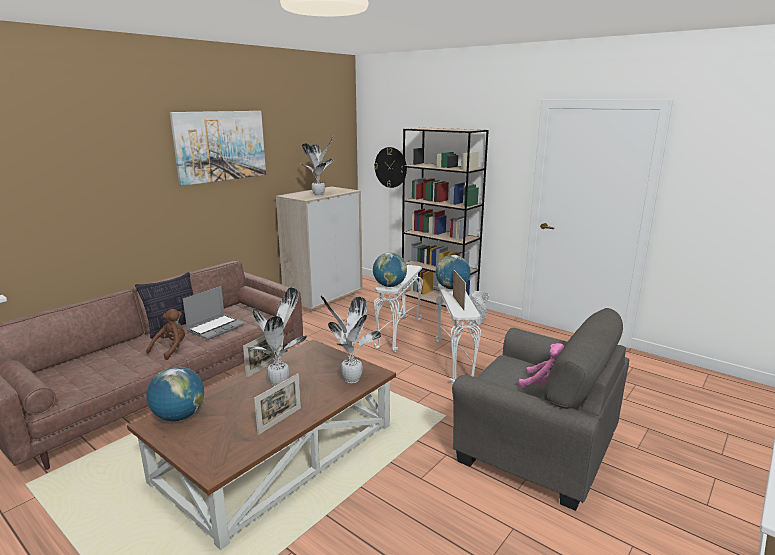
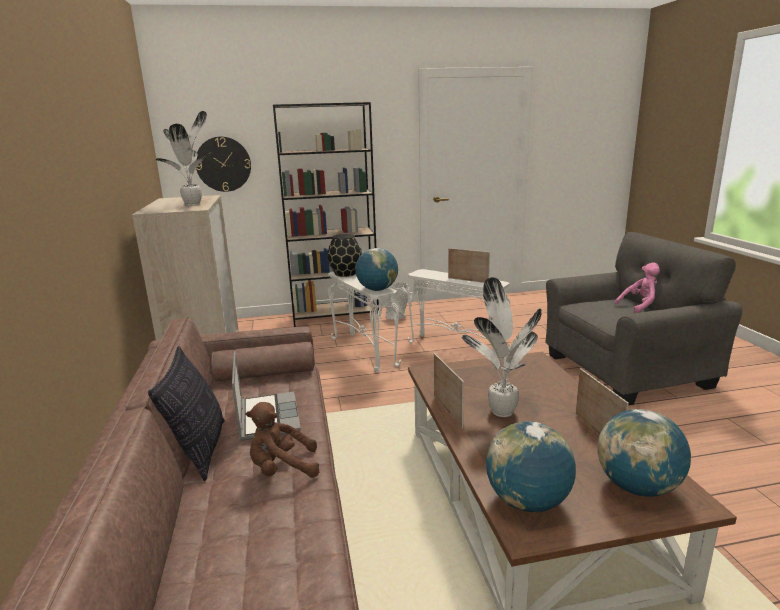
camera: 50 degrees left, 0 degrees up
(171, 349) = (282, 469): brown plush toy -> brown plush toy turned 75 degrees counterclockwise
(221, 146) = (70, 126): picture -> none
(350, 379) = (535, 374): potted plant -> none
(408, 269) = (345, 274): none -> black vase
(452, 288) = (429, 274): globe -> globe (637, 487)

